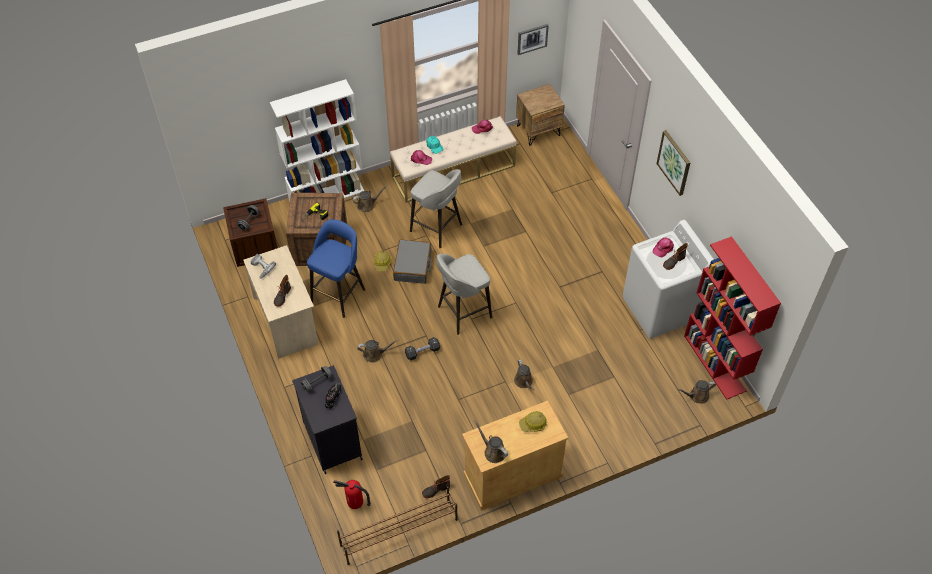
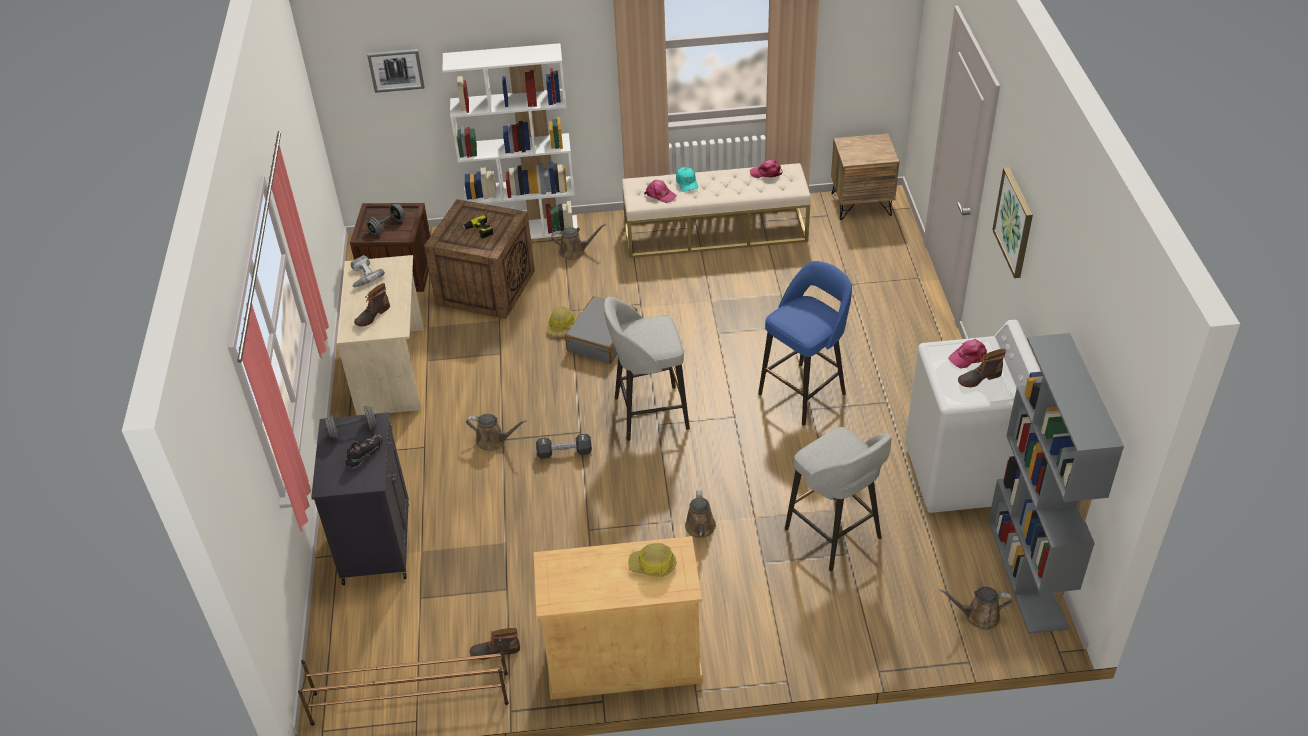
camera: 20 degrees right, 10 degrees down
(339, 294) = (481, 353): blue stool -> blue stool (804, 392)
(355, 504) = (365, 640): fire extinguisher -> none
(437, 229) = (659, 298): grey stool -> grey stool (834, 535)
(493, 451) = (569, 590): brown watering can -> none
(532, 38) = (861, 47): picture -> picture (396, 70)
(715, 363) = (1028, 574): red bookcase -> grey bookcase

